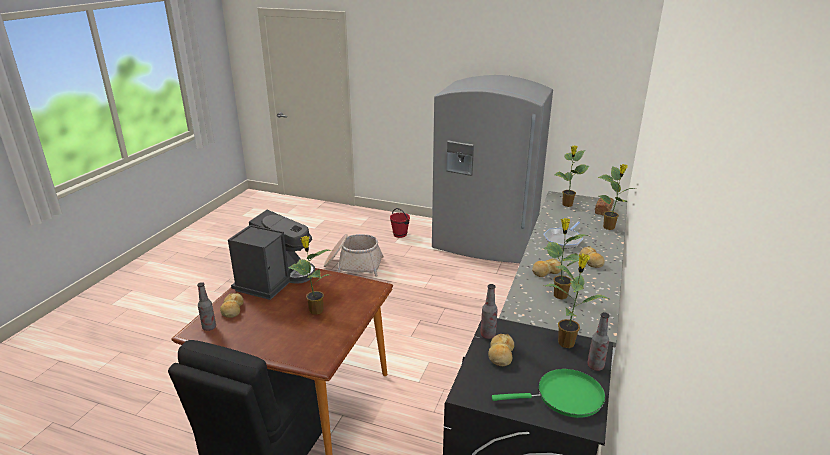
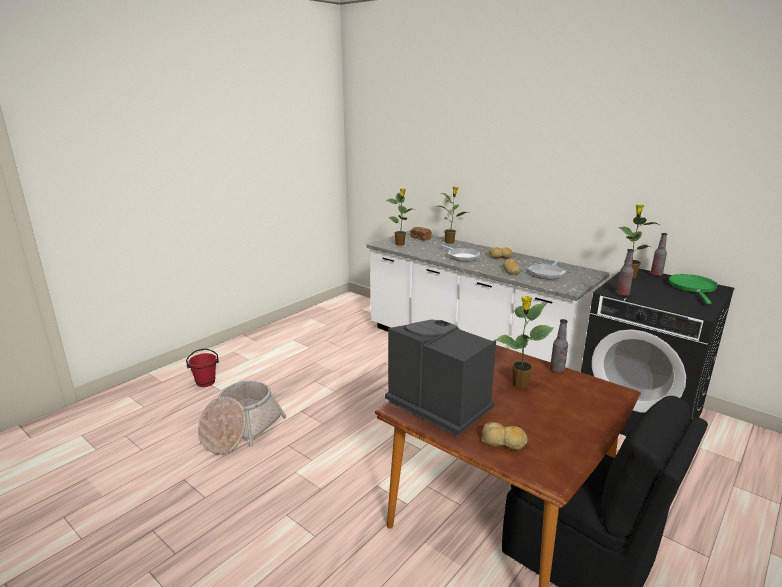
camera: 70 degrees left, 5 degrees down
(209, 327) = (544, 463): bottle -> bottle (557, 370)
(485, 243) = (284, 339): grey fridge -> none
(500, 355) = (649, 295): bread -> none
(559, 295) = (547, 273): potted plant -> frying pan

